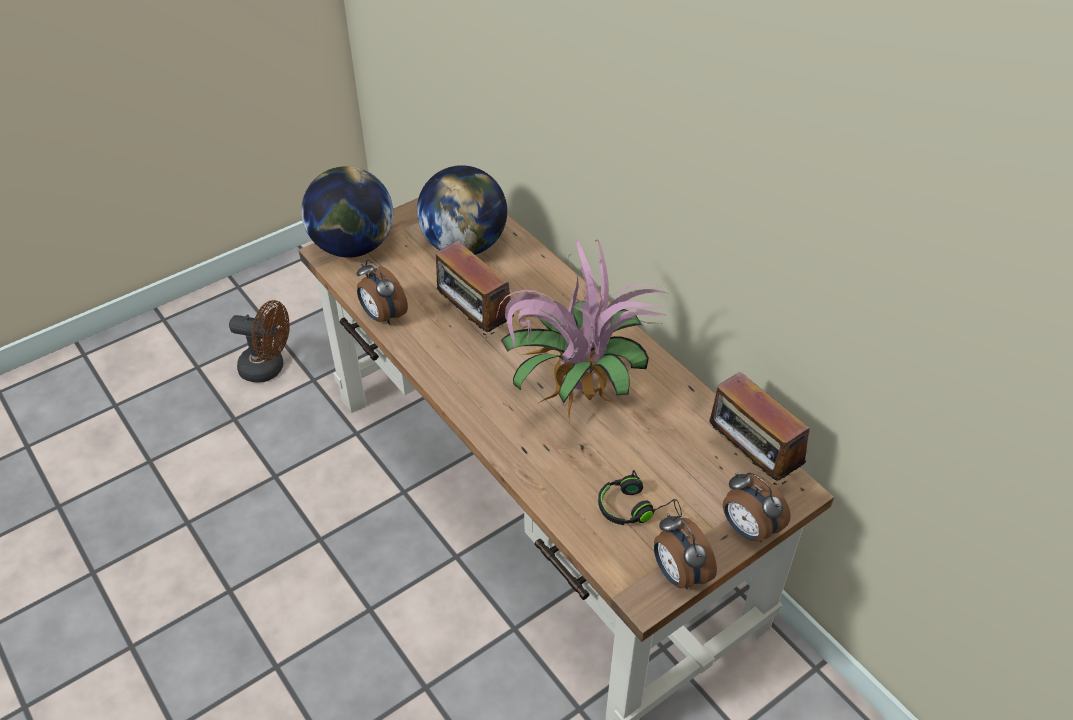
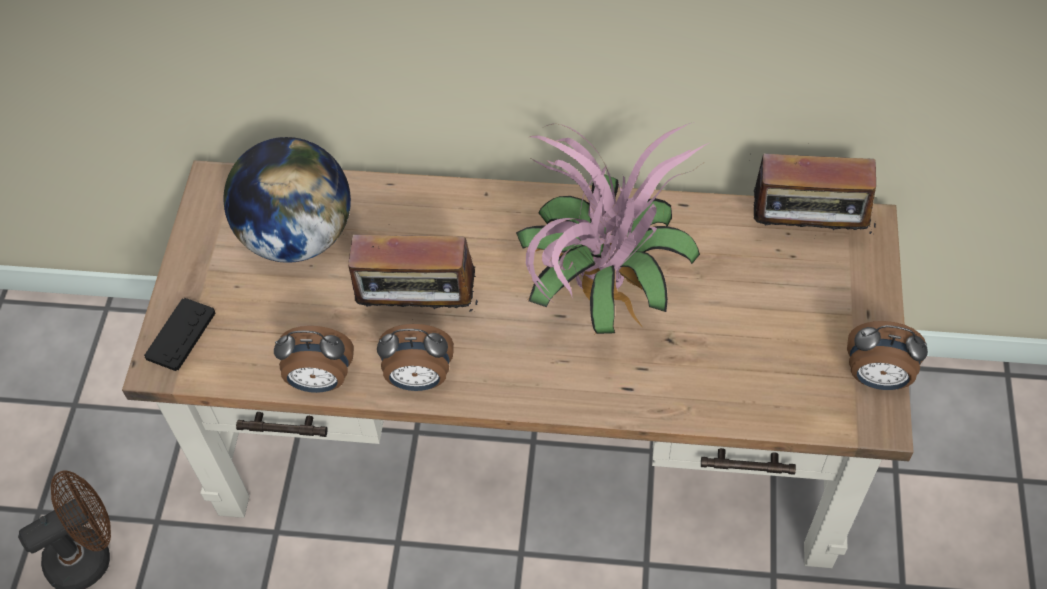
camera: 45 degrees left, 10 degrees up
(353, 247) = (181, 335): globe -> black game controller
(635, 508) = (778, 353): black headphones -> none
(748, 529) = (875, 291): alarm clock -> alarm clock (419, 379)

